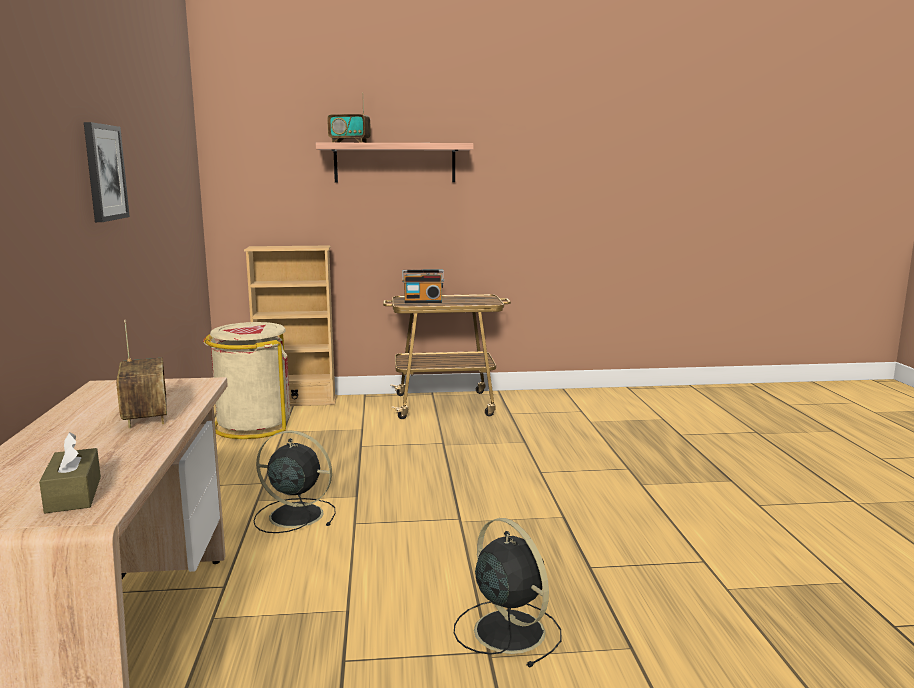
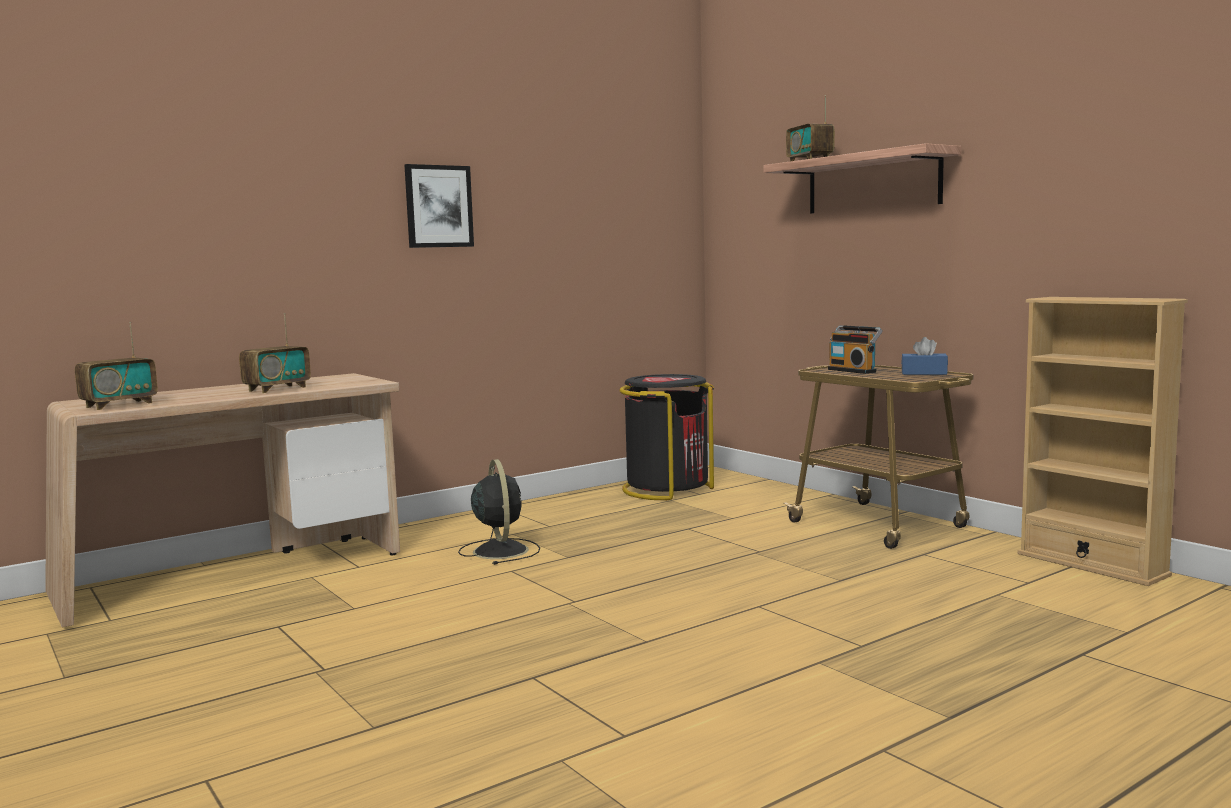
camera: 60 degrees right, 5 degrees down
(73, 494) = (119, 405): brown tissue box -> radio
(253, 425) = (666, 489): beige trash can -> black trash can
(296, 401) = (754, 483): beige bookcase -> beige bookcase (1091, 564)
(471, 297) = (924, 373): none -> blue tissue box
(507, 629) = (367, 668): black fan -> none

